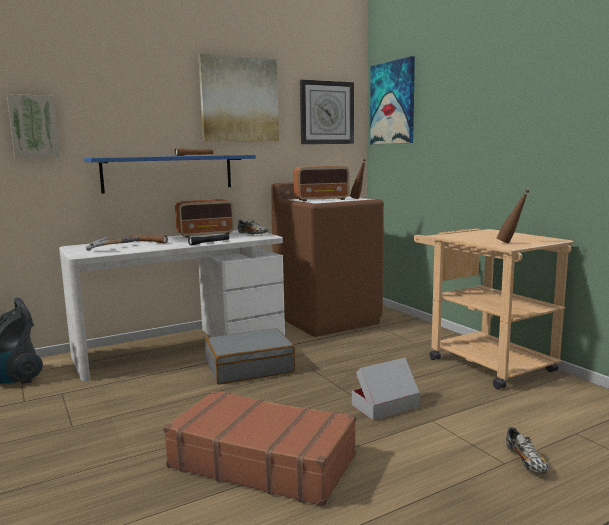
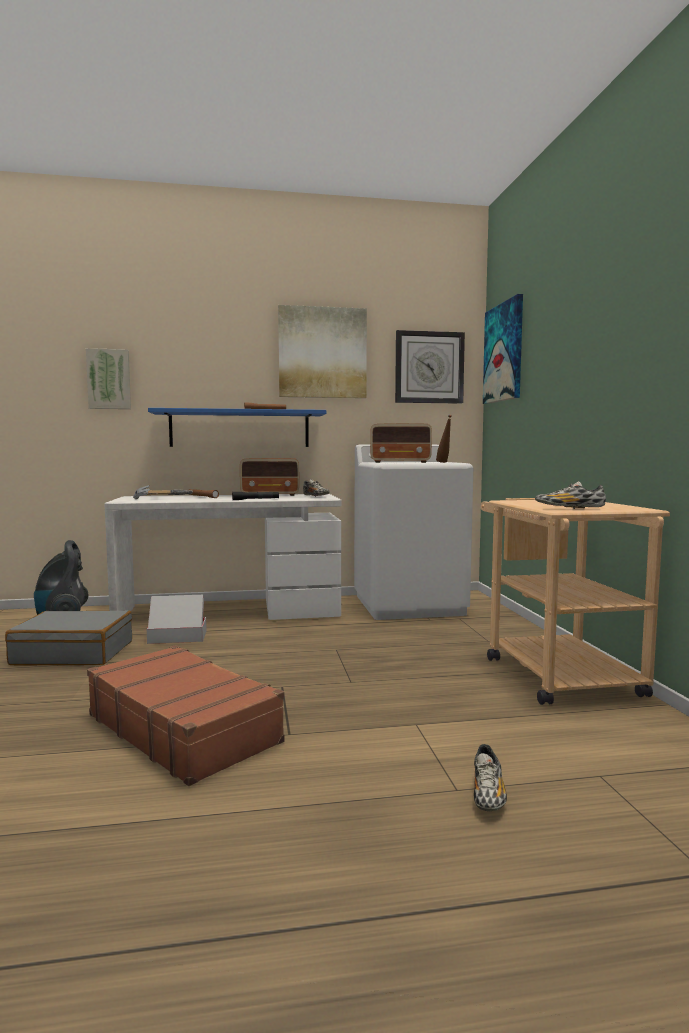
camera: 20 degrees right, 5 degrees down
(249, 367) = (273, 639): grey suitcase -> grey suitcase (74, 653)
(327, 319) = (409, 605): brown washing machine -> white washing machine
(385, 406) = (377, 699): cardboard box -> cardboard box (177, 637)
(511, 243) = (569, 508): brown bottle -> shoe

